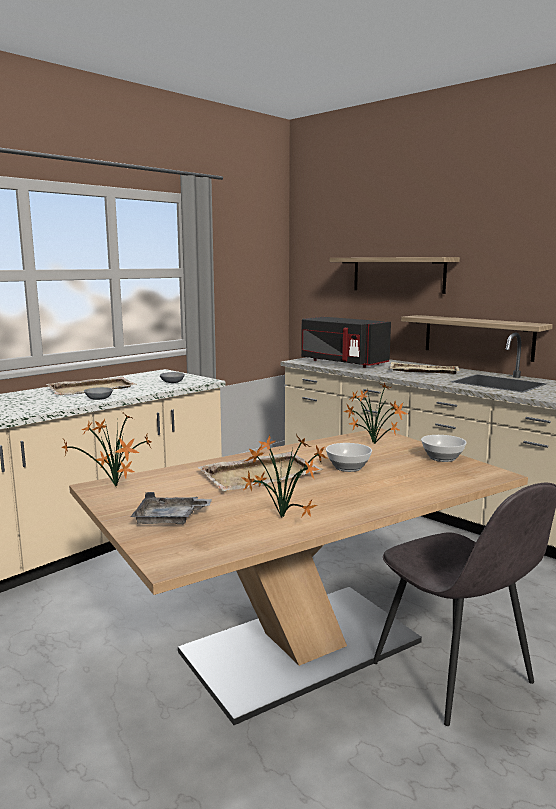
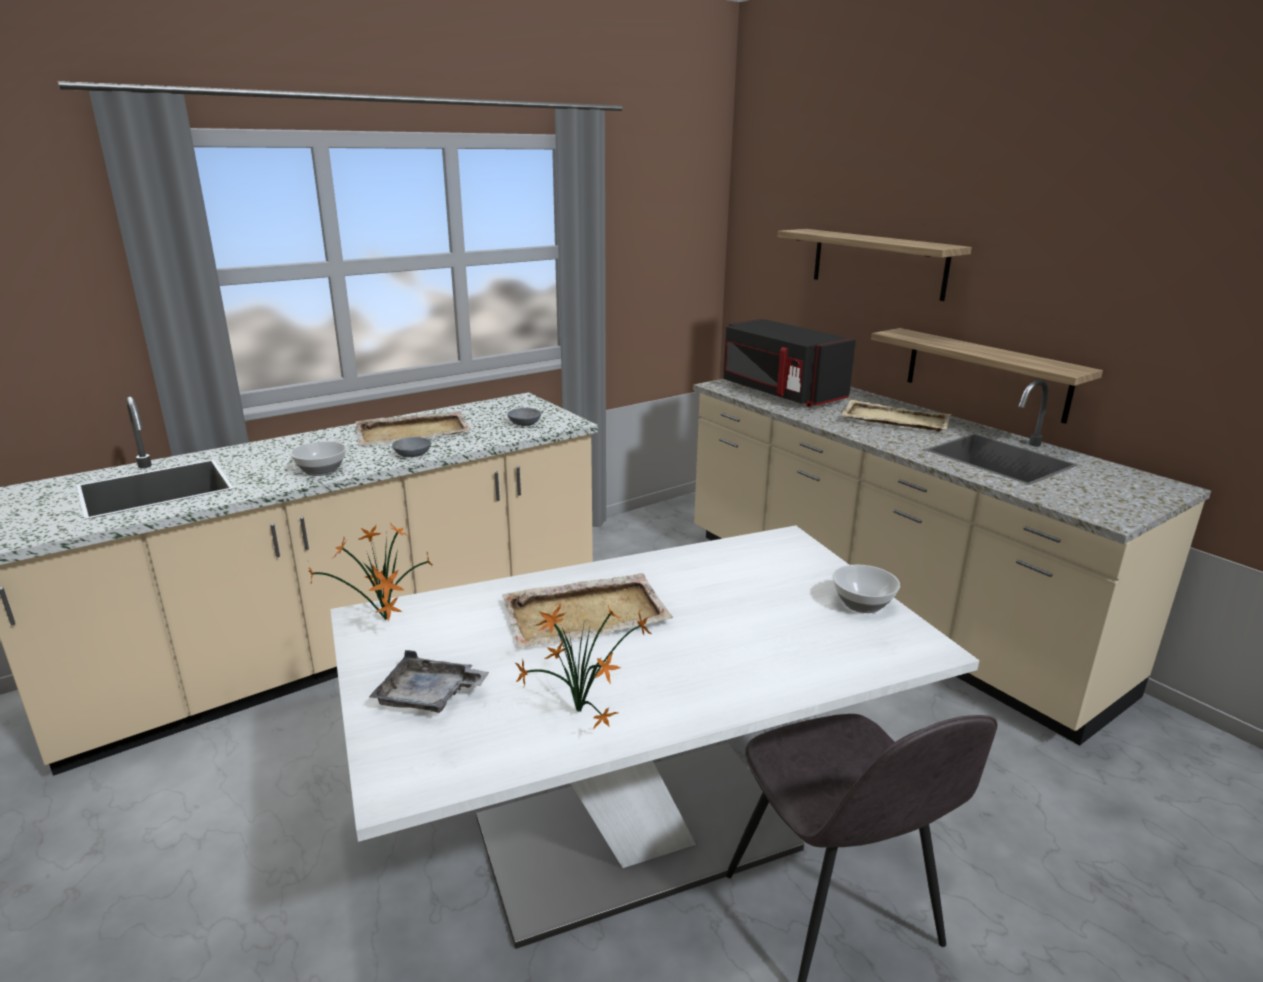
camera: 10 degrees right, 10 degrees up
(301, 647) = (636, 834): brown dining table -> white dining table
(347, 468) = (713, 611): bowl -> bowl (320, 470)
(375, 445) = (773, 564): potted plant -> none

